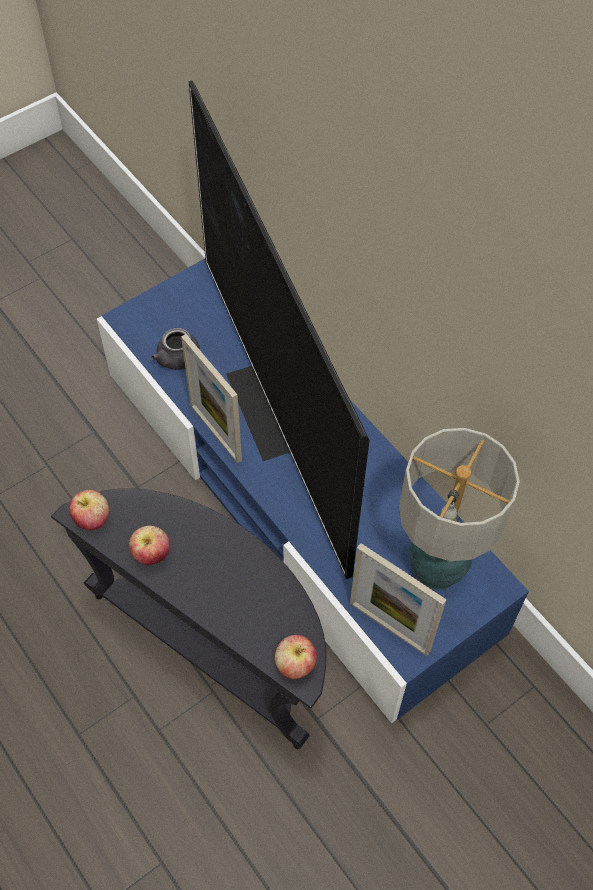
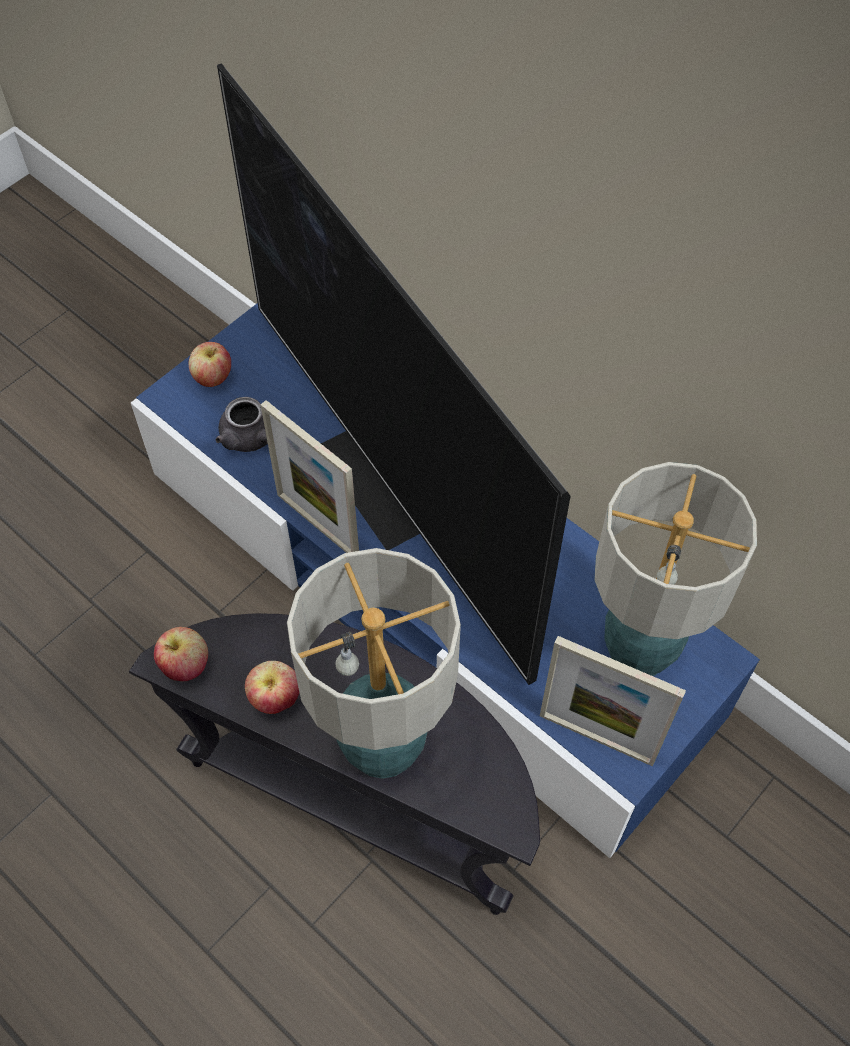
camera: 10 degrees left, 0 degrees up
(221, 604) = (382, 748): none -> table lamp
(295, 664) = (497, 811): apple -> apple (213, 378)

